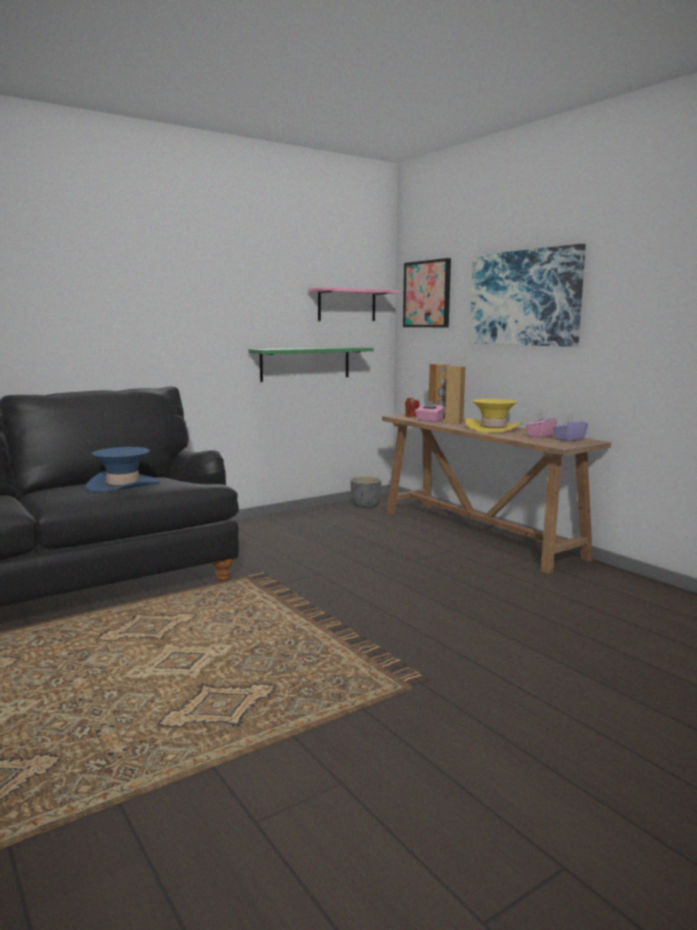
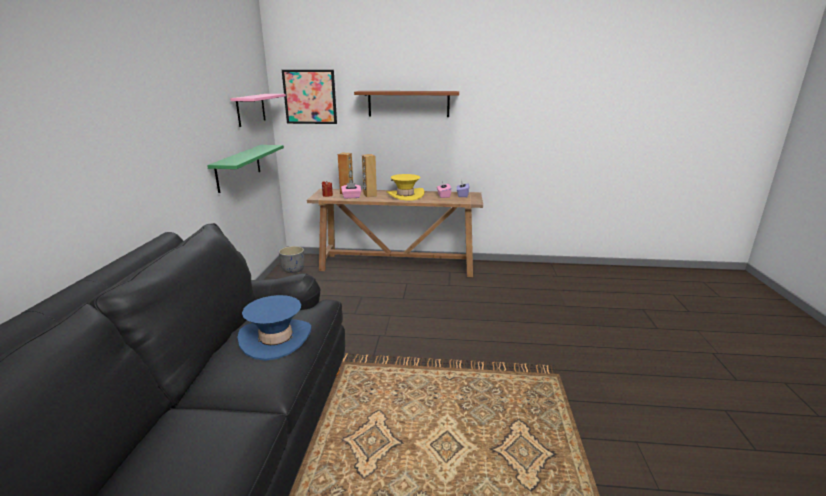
camera: 50 degrees left, 10 degrees up
(524, 298) = (408, 103): picture -> brown shelf

